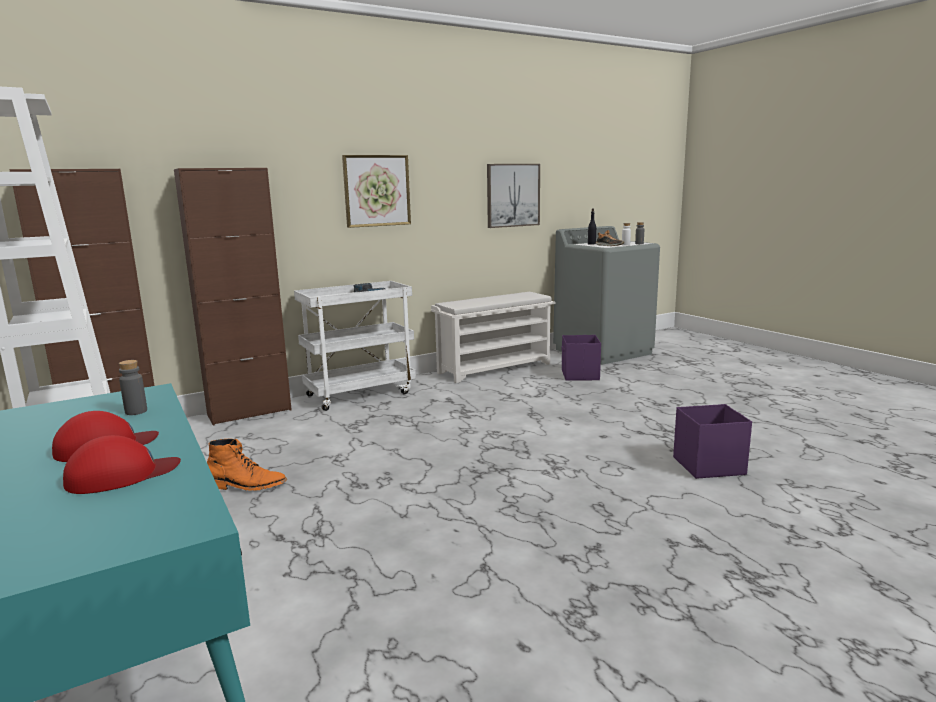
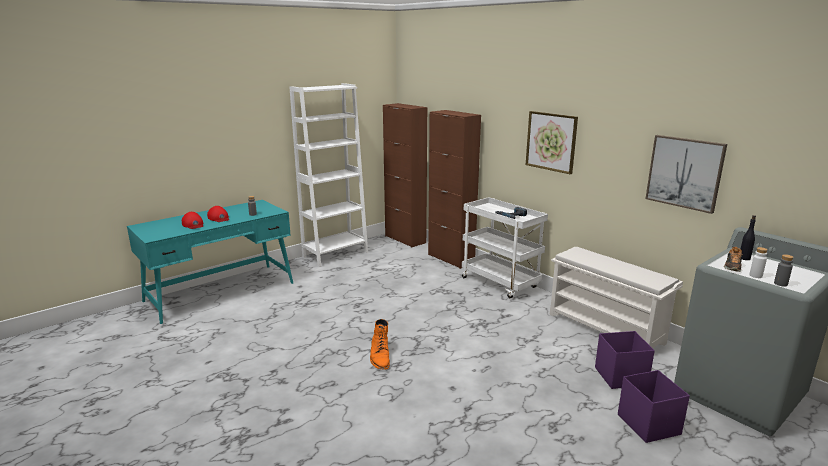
camera: 80 degrees right, 5 degrees up
(247, 486) = (354, 279): orange boot -> orange boot (380, 357)
(707, 466) = (401, 441): purple storage box -> purple storage box (648, 424)

